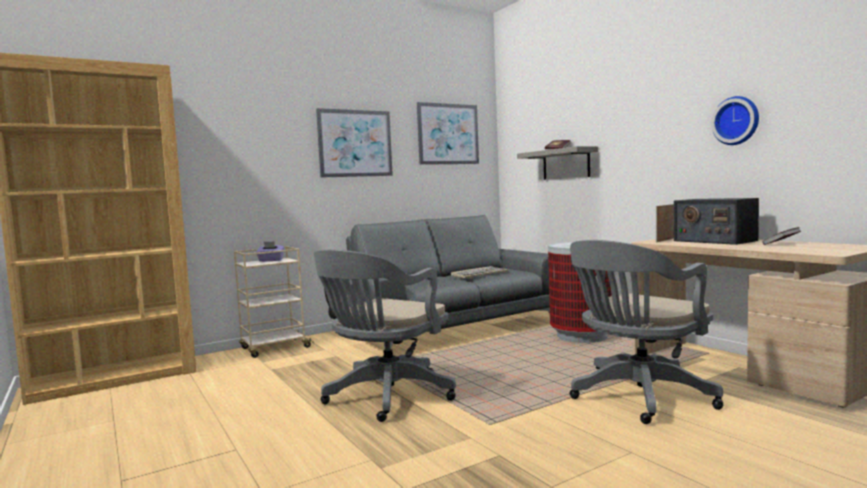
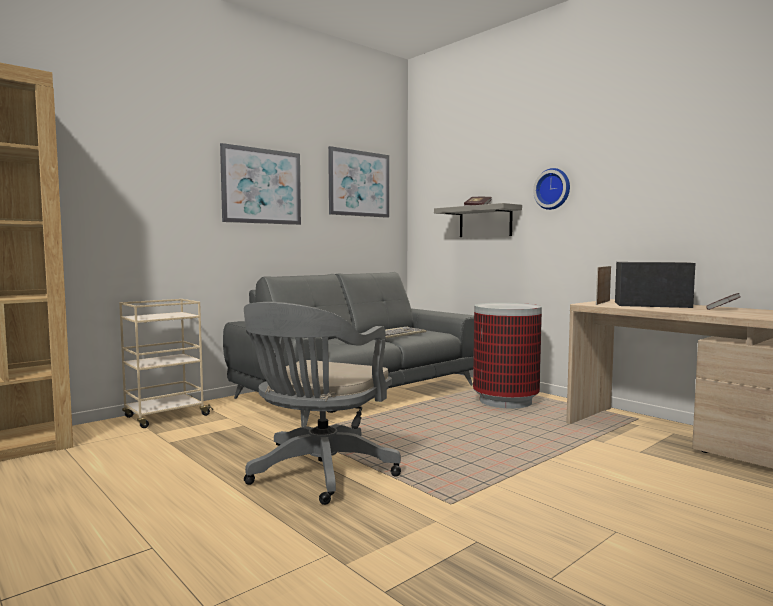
camera: 10 degrees left, 0 degrees up
(271, 260) = (164, 314): purple tissue box -> none
(638, 398) = (593, 468): grey office chair -> none
(714, 241) = (652, 305): radio -> radio turned 150 degrees clockwise
(736, 121) = (674, 184): wall clock -> wall clock (553, 189)

